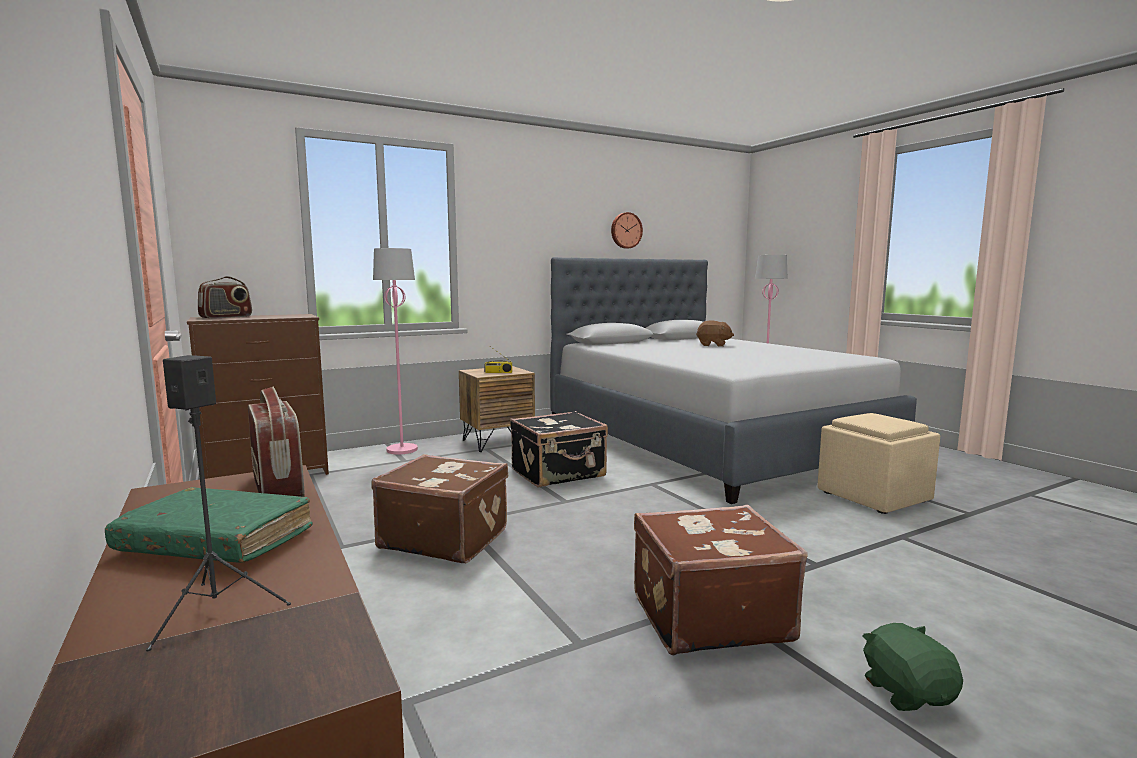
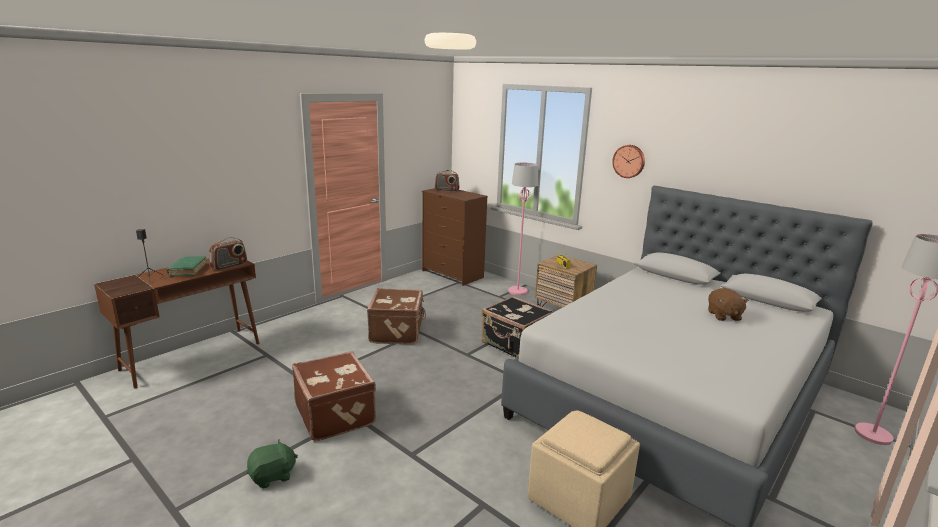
camera: 70 degrees right, 10 degrees up
(625, 230) = (753, 169): wall clock -> wall clock (629, 161)

